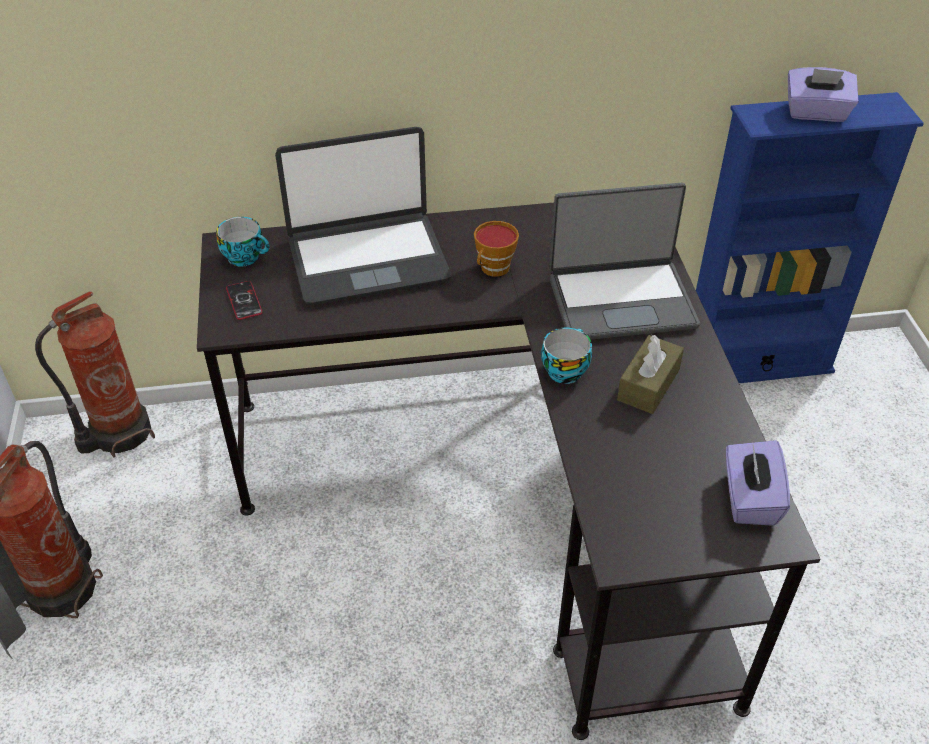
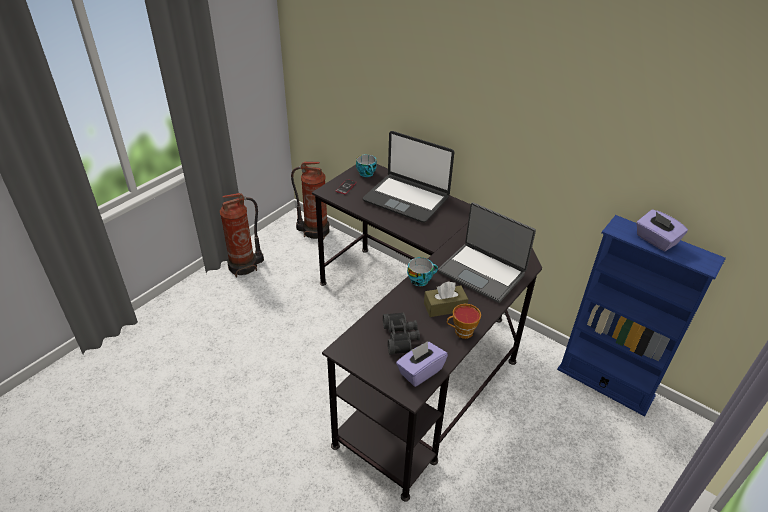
camera: 45 degrees right, 5 degrees down
(493, 269) = (447, 230): cup -> cup (461, 332)
(662, 472) = (401, 337): none -> black binoculars

